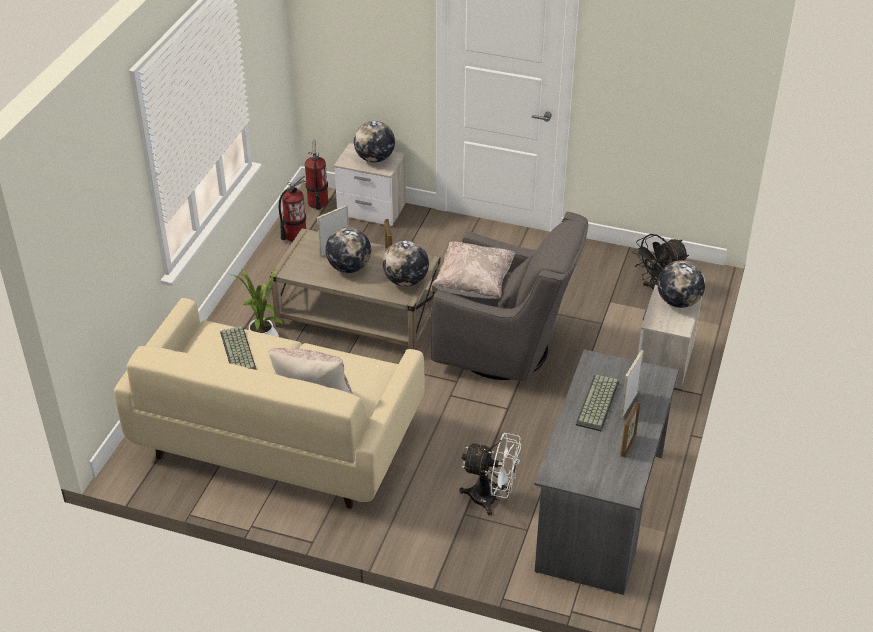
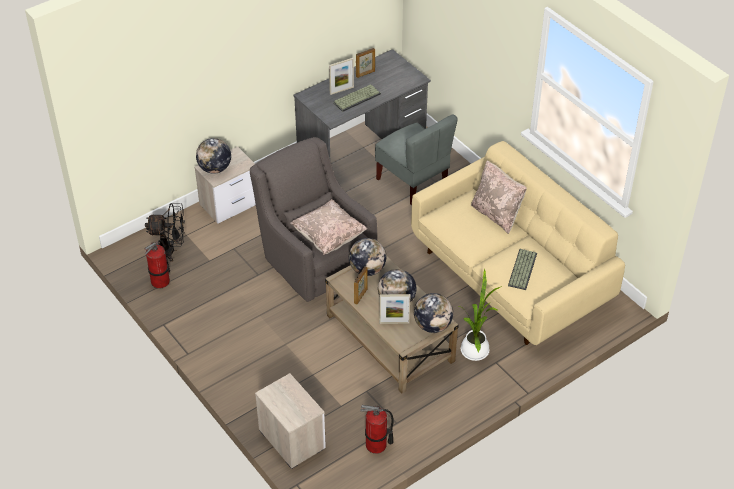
camera: 145 degrees left, 5 degrees up
(317, 203) = (329, 474): fire extinguisher -> fire extinguisher (160, 281)
(374, 159) = (285, 399): globe -> globe (432, 325)
(491, 498) = (413, 182): white fan -> grey chair

